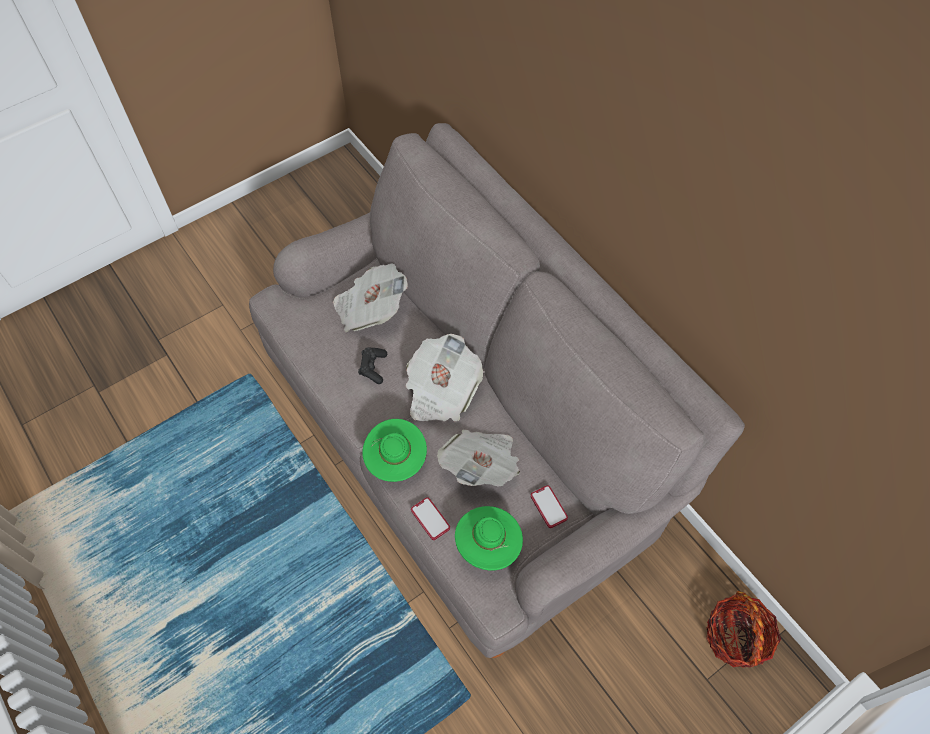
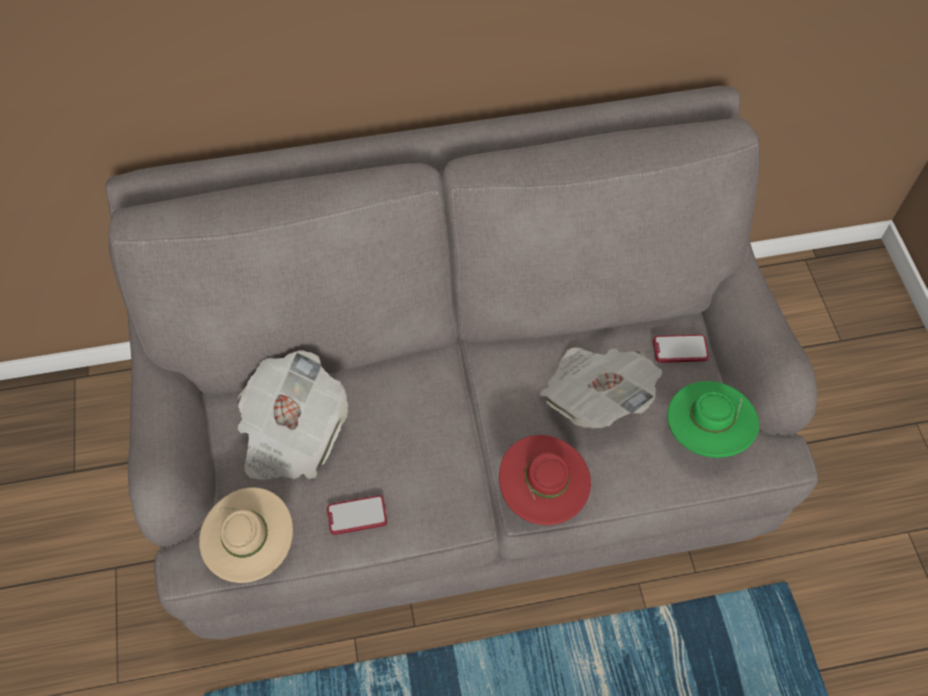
camera: 65 degrees left, 0 degrees up
(293, 323) = (252, 547): none -> beige hat
(373, 368) = (389, 466): black game controller -> none
(396, 460) = (542, 493): green hat -> red hat
(430, 519) = (644, 484): phone -> phone (357, 515)
(441, 391) = (466, 400): newspaper -> none
(735, 637) = (806, 294): basket -> none

